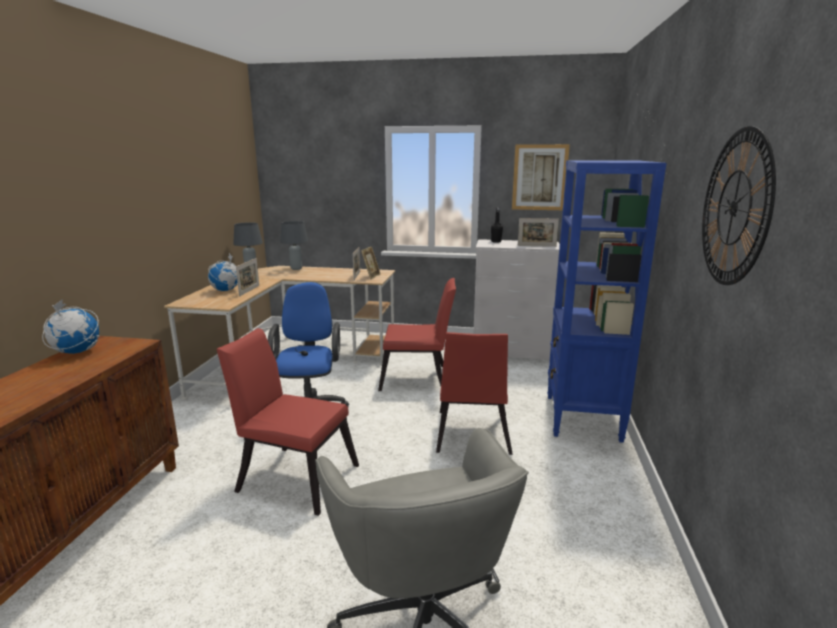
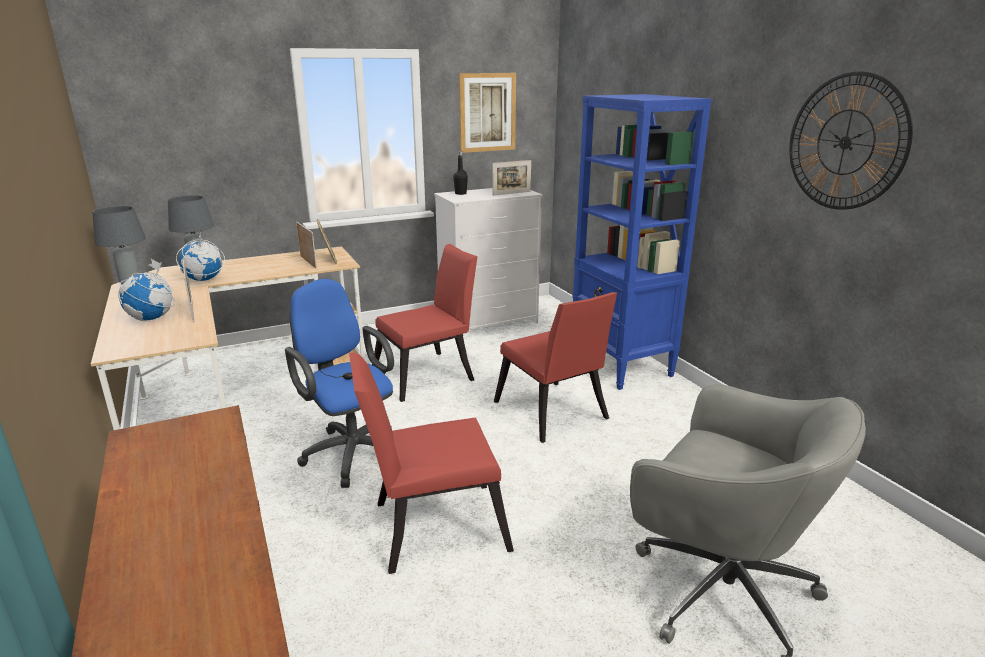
camera: 35 degrees left, 5 degrees up
(76, 352) = (138, 462): globe -> globe (203, 280)

